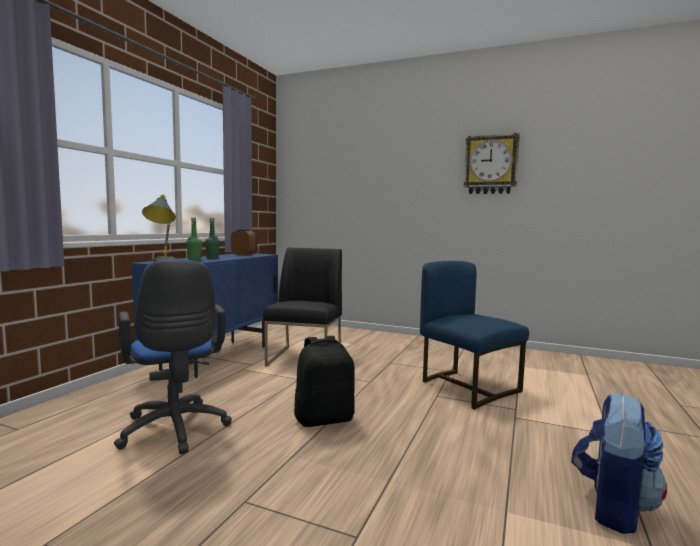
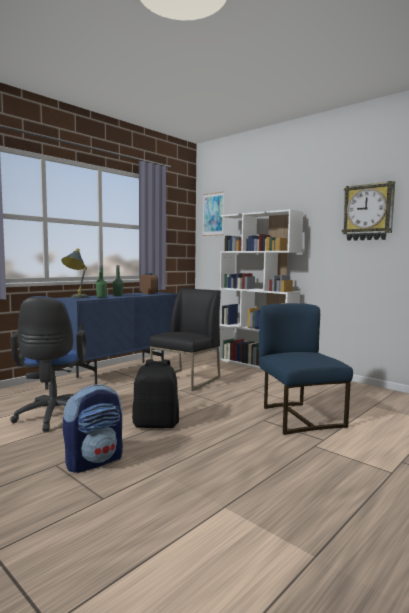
camera: 20 degrees right, 0 degrees up
(301, 161) = (213, 214): none -> picture
(365, 333) = (256, 364): none -> white bookcase
(612, 507) = (318, 523): backpack -> backpack (94, 461)

